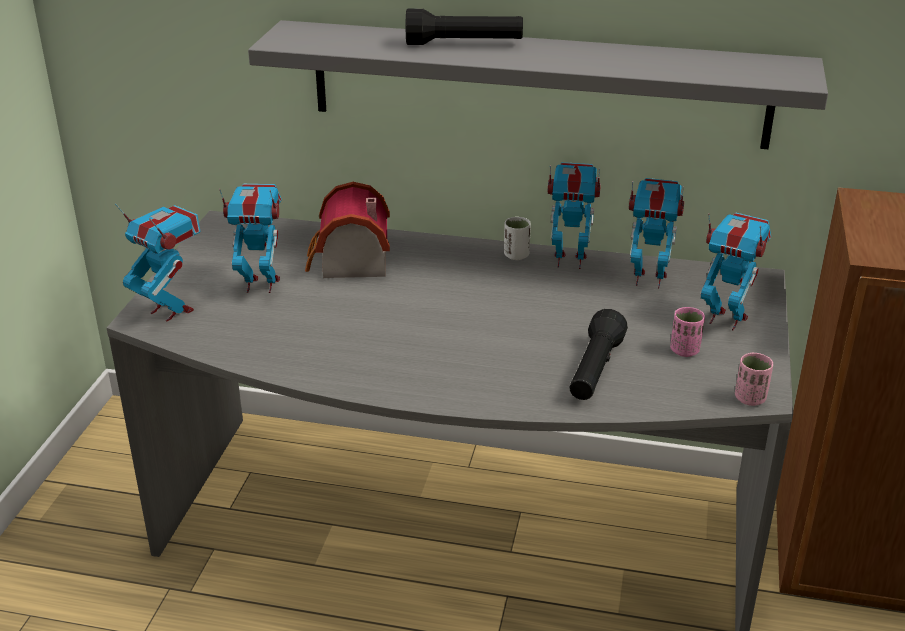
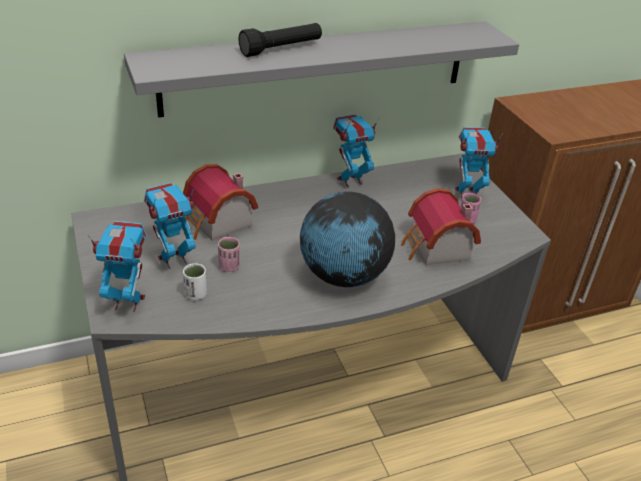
camera: 35 degrees left, 5 degrees up
(434, 361) = (343, 276): none -> globe
(516, 255) = (316, 186): white cup -> white cup (196, 294)
(594, 371) = (436, 250): black flashlight -> toy house
(648, 279) = (404, 180): toy robot -> none
(750, 398) = (525, 238): pink cup -> pink cup (229, 267)

